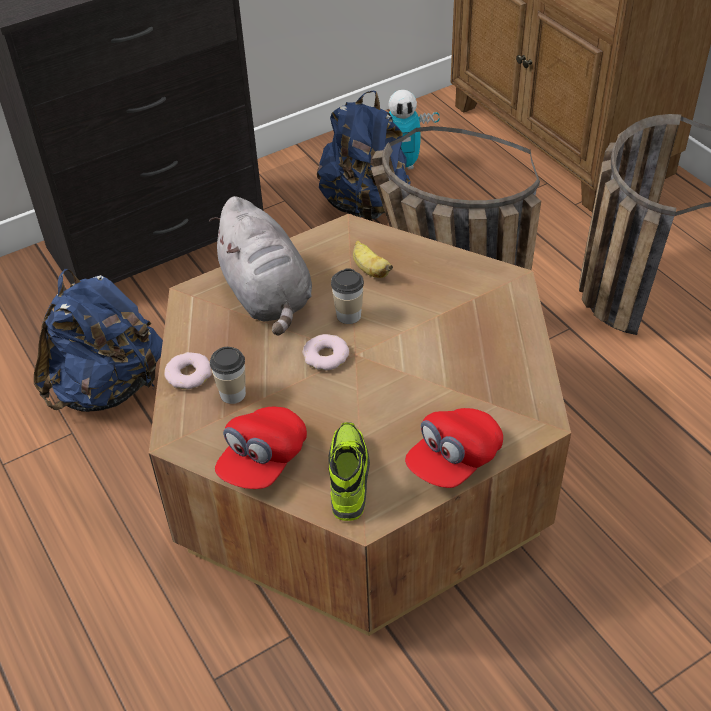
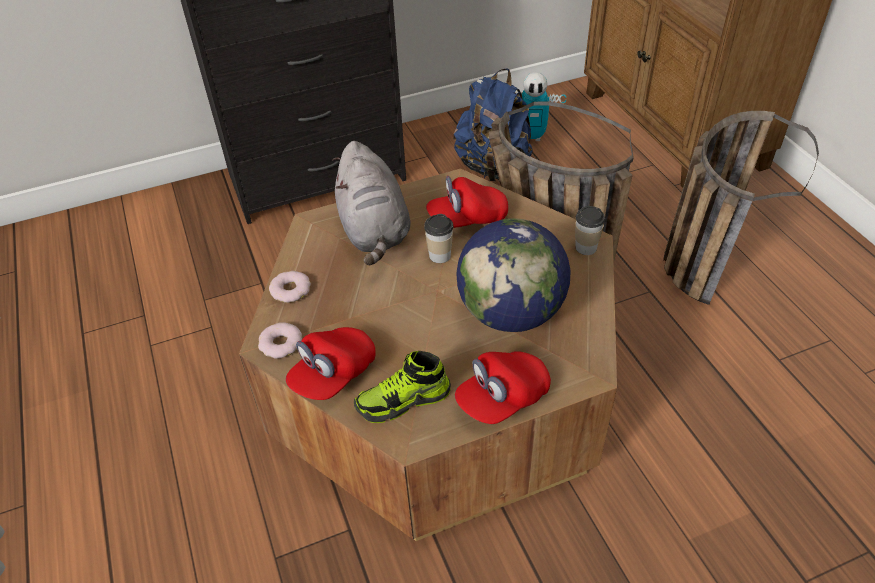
camera: 10 degrees right, 0 degrees up
(108, 387) = (249, 293): blue backpack -> none
(232, 394) = (323, 311): cup -> cup (586, 247)
(326, 356) = (411, 289): donut -> donut (281, 344)
(347, 478) = (403, 401): shoe -> shoe turned 120 degrees counterclockwise
(370, 270) = (467, 218): banana -> red cap
(442, 369) = (511, 313): none -> globe

